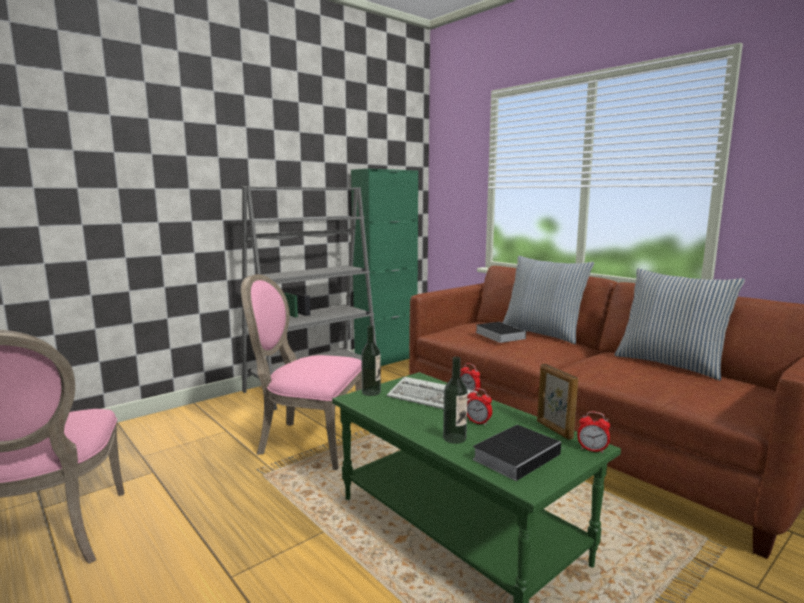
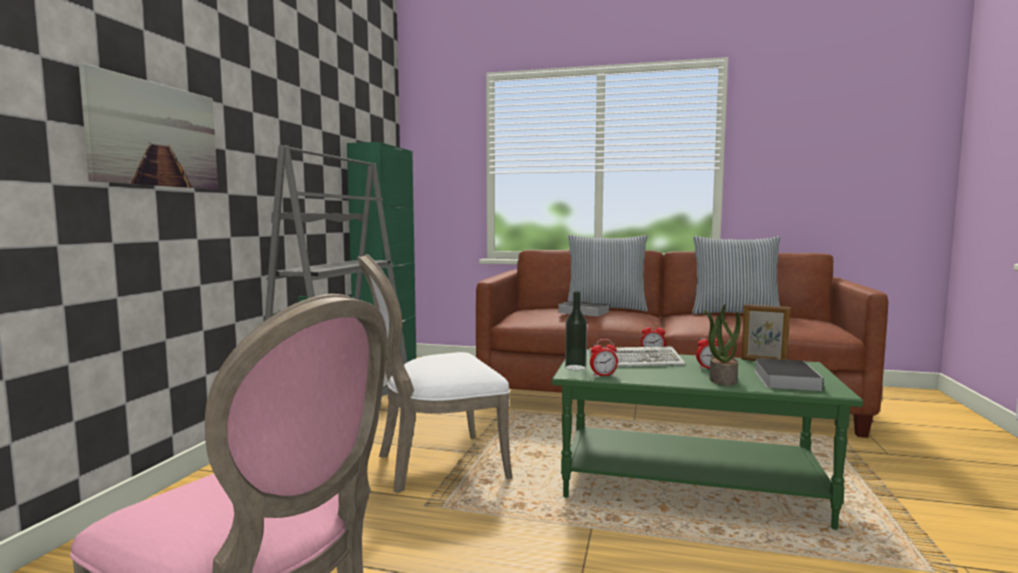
camera: 35 degrees left, 5 degrees down
(156, 186) = (155, 135): none -> picture
(308, 442) = (435, 465): pink chair -> white chair
(454, 438) = (722, 379): bottle -> potted plant
(592, 450) = (811, 366): alarm clock -> alarm clock (603, 375)

